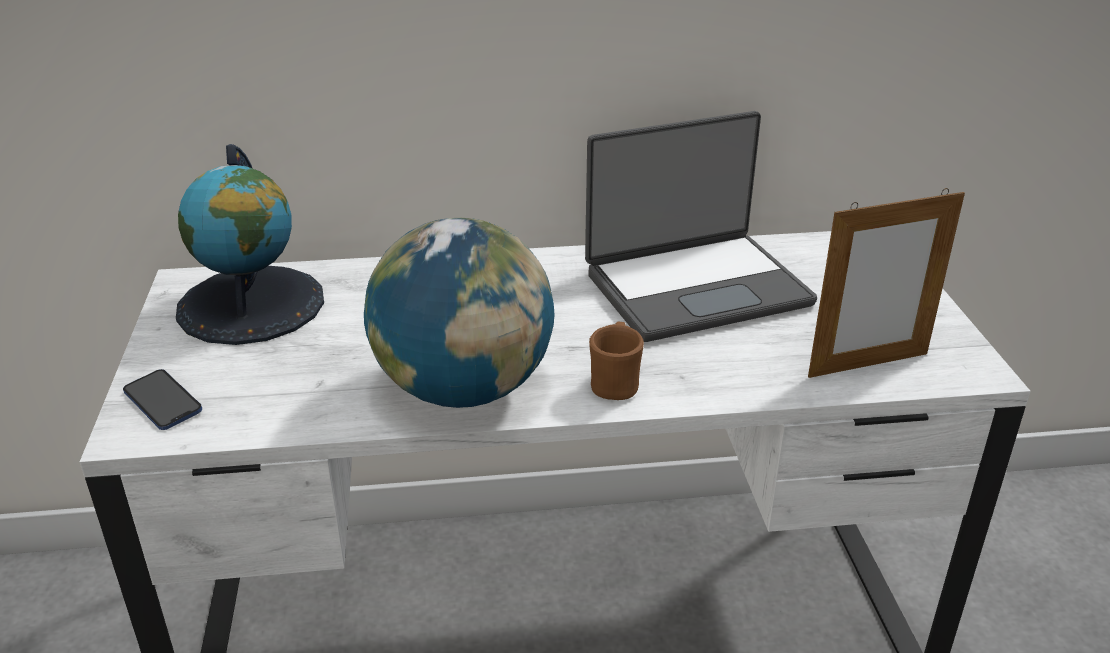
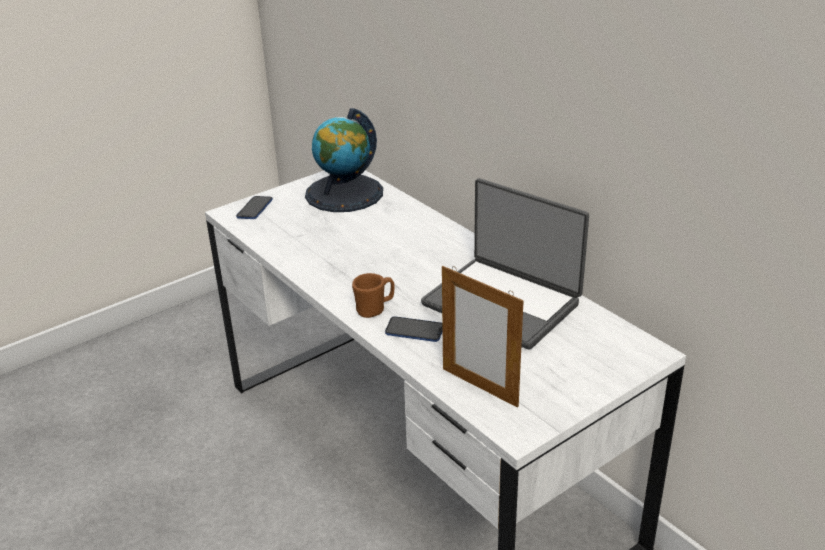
camera: 60 degrees right, 0 degrees up
(464, 389) = (329, 271): globe -> none
(700, 369) = (414, 330): none -> phone

